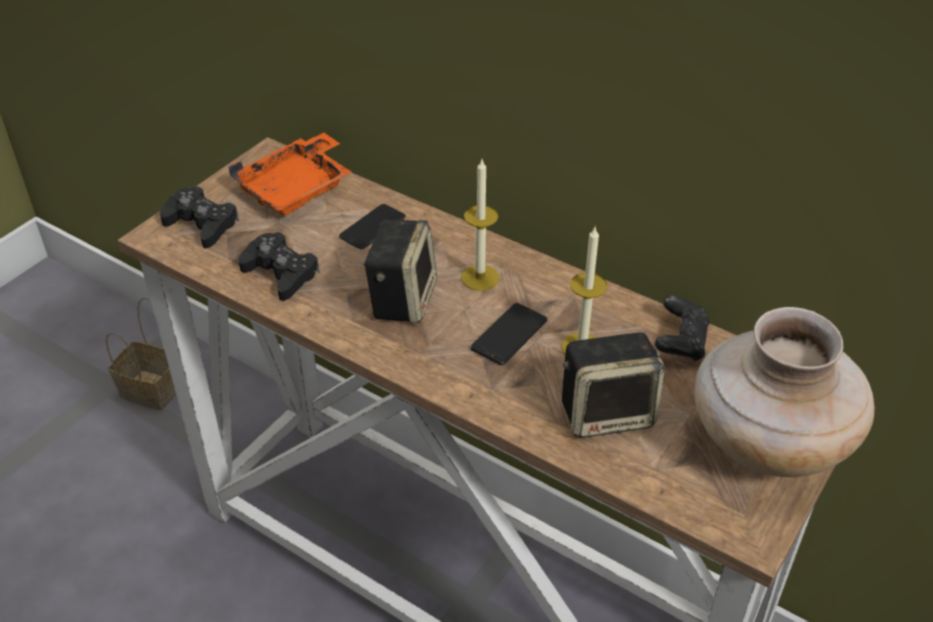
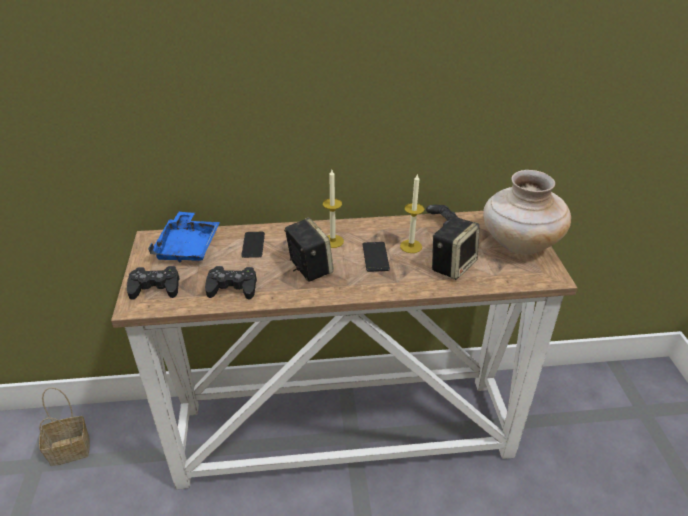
camera: 40 degrees left, 5 degrees down
(296, 188) = (188, 246): orange tray -> blue tray

